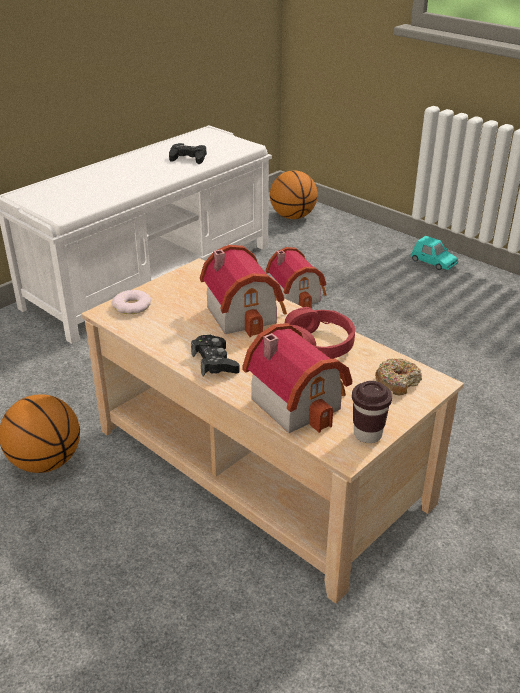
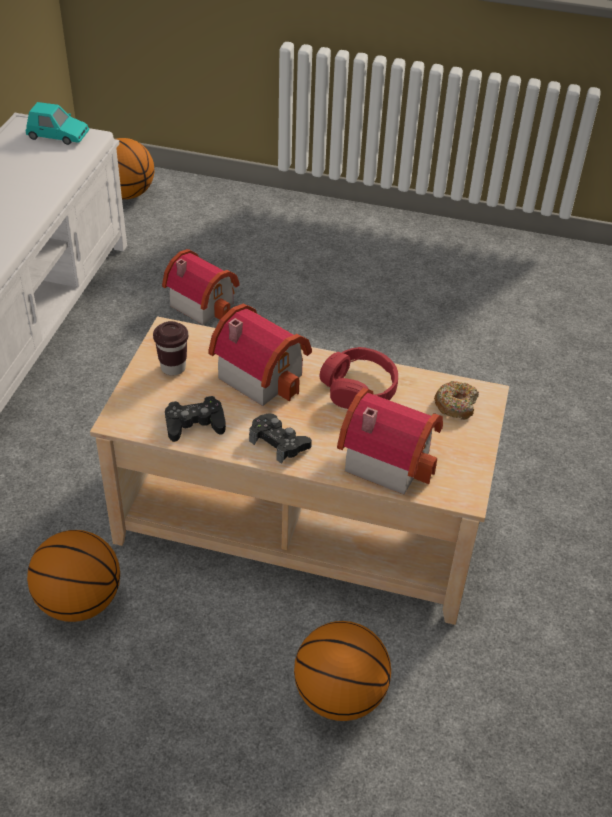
camera: 30 degrees left, 10 degrees up
(132, 306) = (139, 403): donut -> none
(186, 618) = (340, 696): none -> basketball
(188, 158) = (36, 174): black game controller -> black game controller (195, 424)
(367, 434) = (469, 470): brown cup -> brown cup (173, 367)
(433, 262) = (318, 217): turquoise toy car -> turquoise toy car (58, 135)

